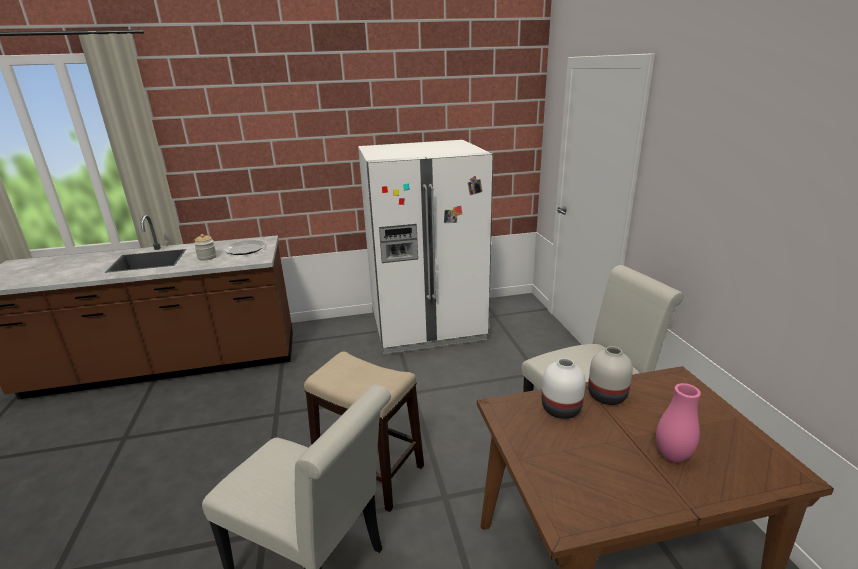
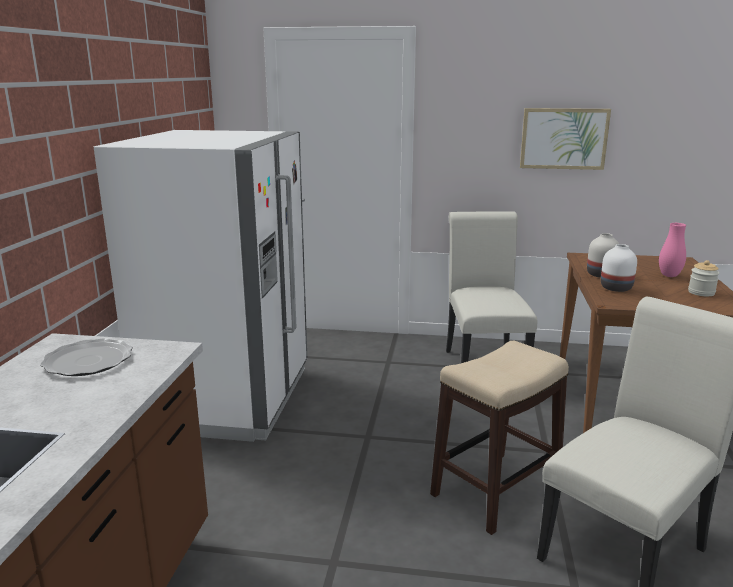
camera: 70 degrees left, 5 degrees down
(207, 257) = (73, 397): jar -> jar (701, 292)
(765, 220) = (563, 138): none -> picture

